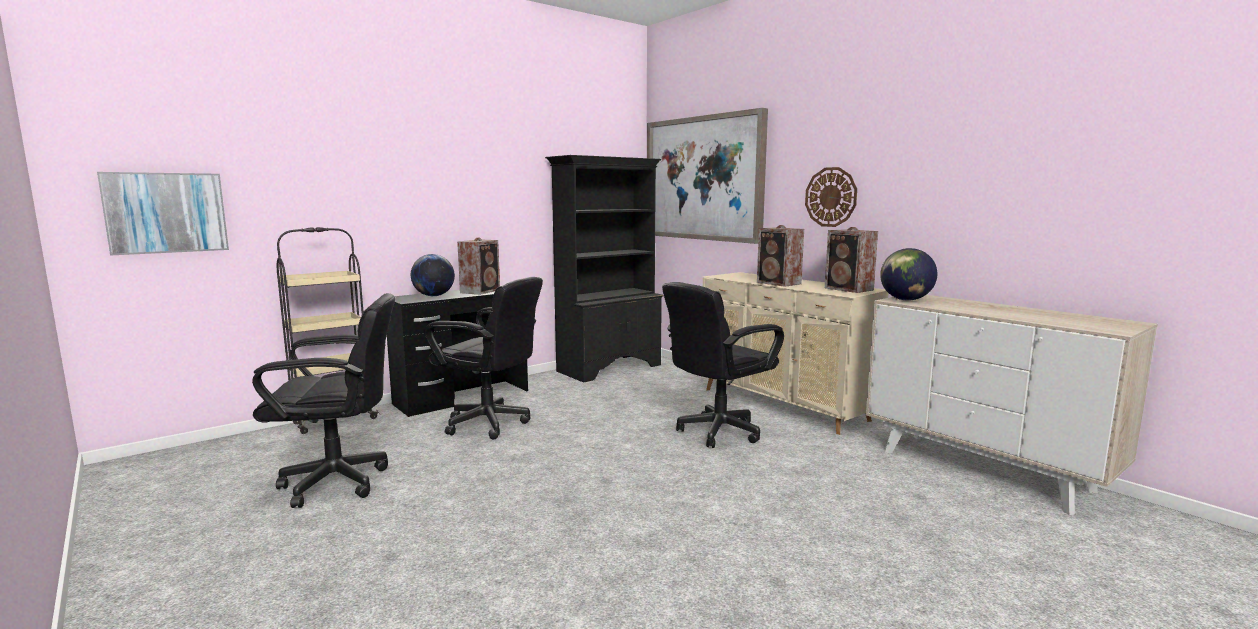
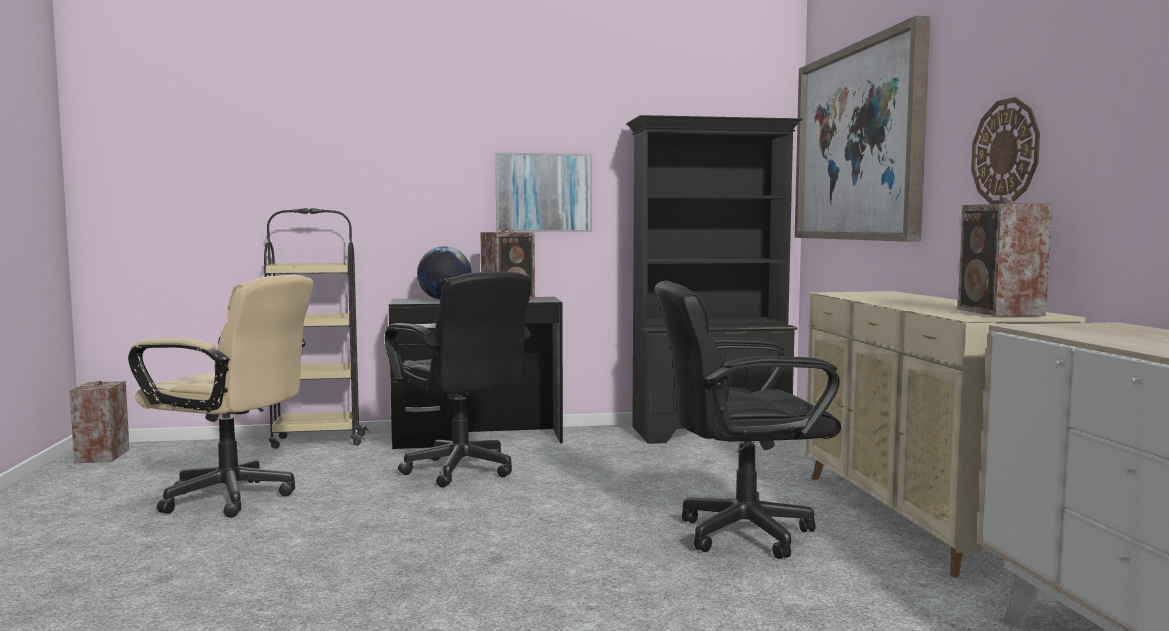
camera: 30 degrees right, 5 degrees down
(166, 213) = (172, 189): picture -> picture (543, 192)
(341, 482) = (235, 499): black office chair -> beige office chair
(779, 283) = (900, 302): speaker -> speaker (101, 456)
(905, 300) = (1057, 327): globe -> none

